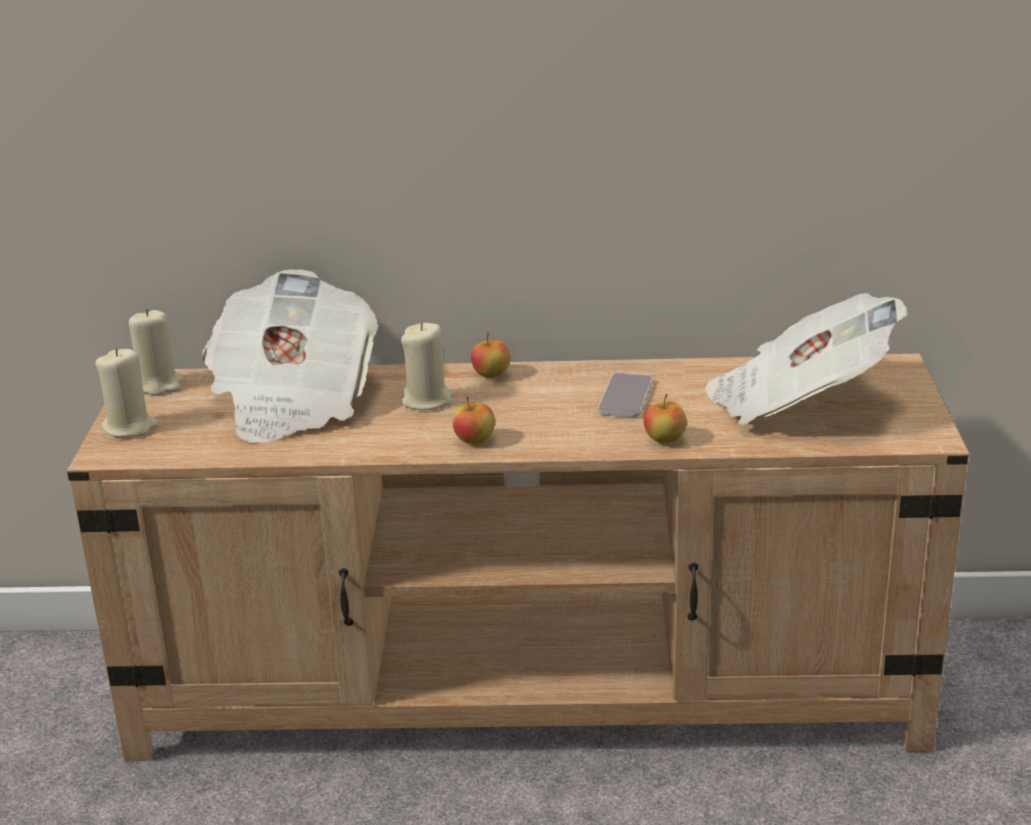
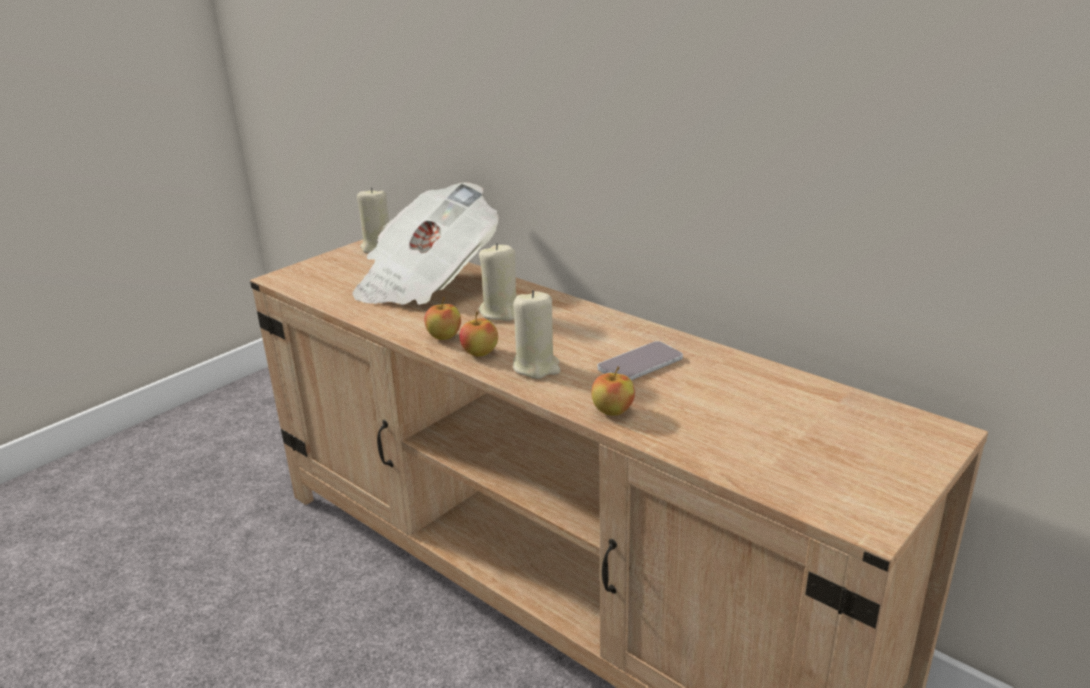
camera: 40 degrees right, 0 degrees up
(130, 427) = (320, 266): beige candle -> beige candle (536, 367)
(491, 375) = (573, 310): apple -> apple (444, 336)
(798, 403) = (781, 428): newspaper -> none

